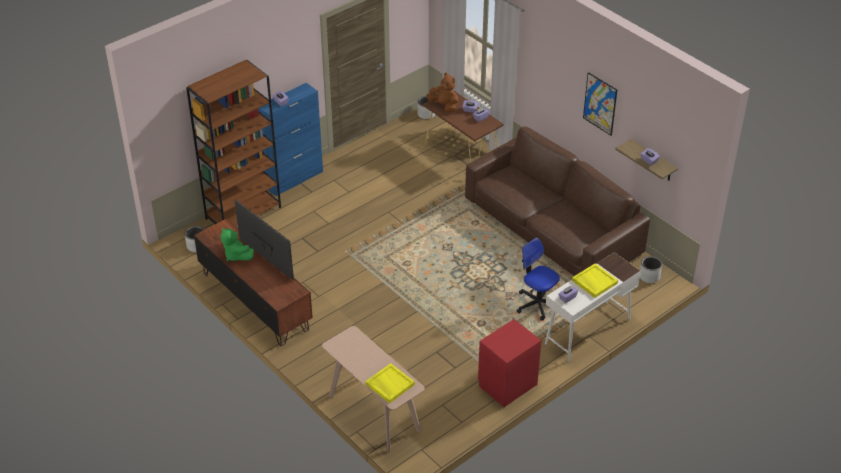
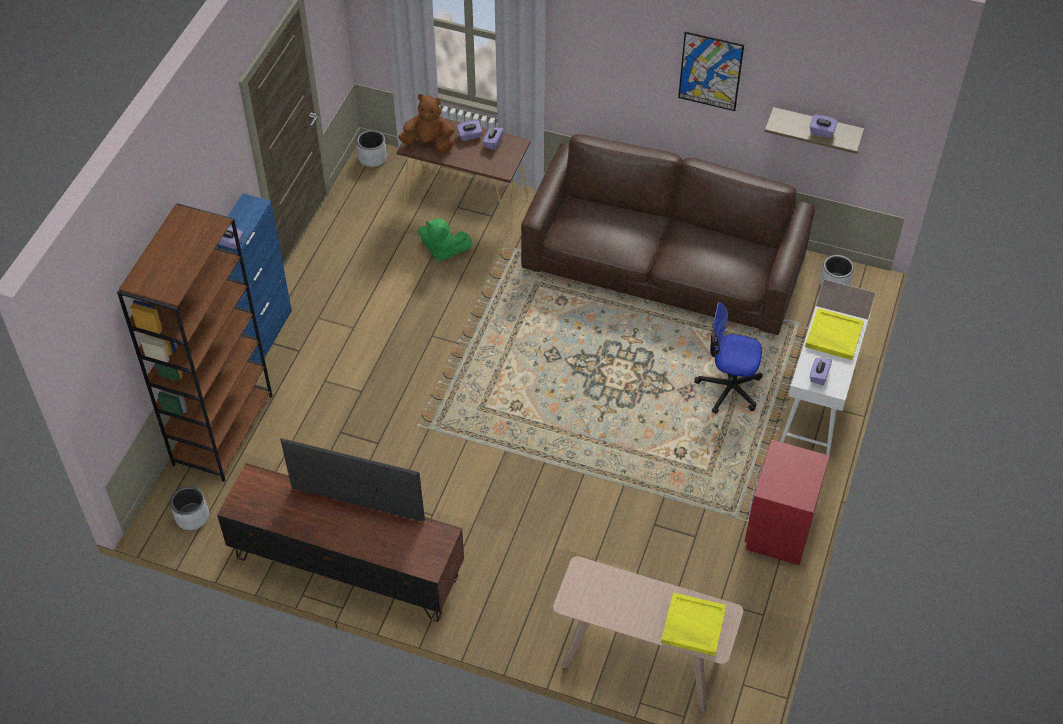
camera: 30 degrees left, 10 degrees up
(236, 255) = (308, 519): green plush toy -> green plush toy (443, 251)

